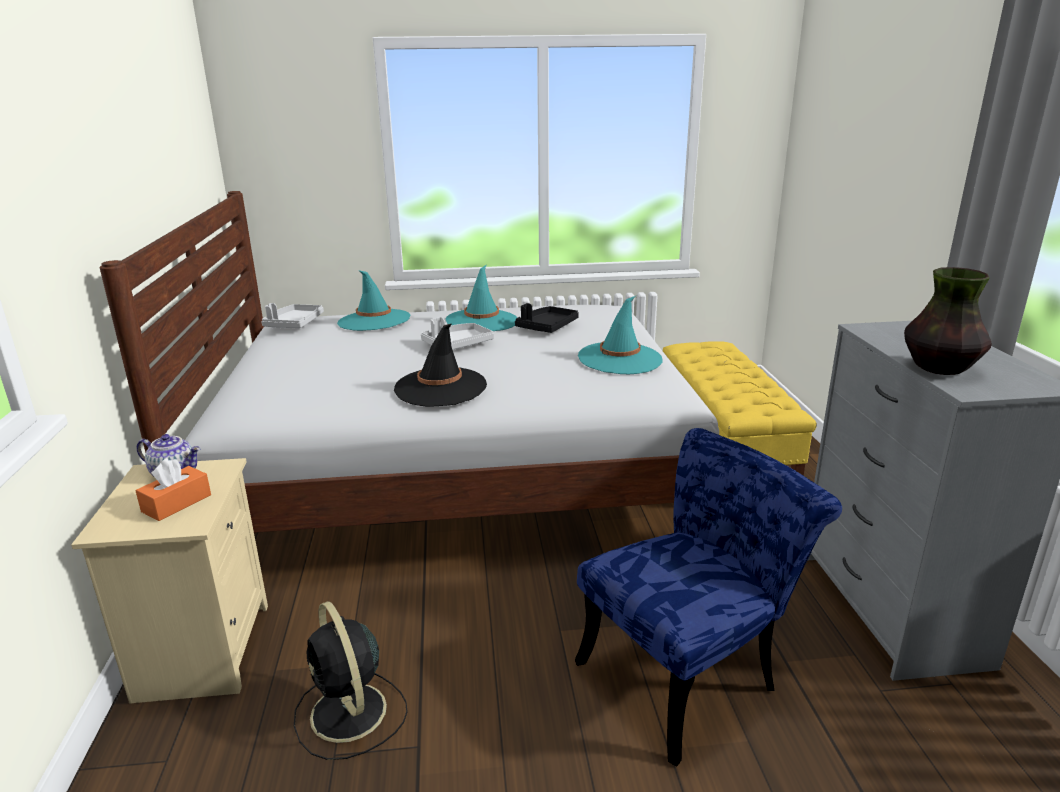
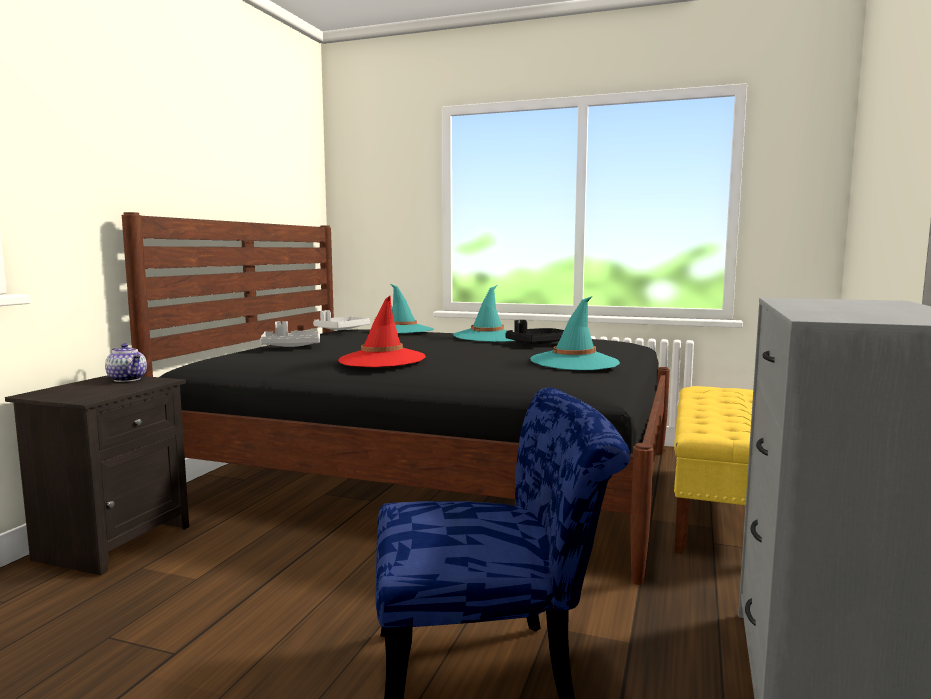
camera: 25 degrees right, 15 degrees down
(176, 503) = (99, 390): orange tissue box -> none
(202, 649) = (114, 541): beige nightstand -> black nightstand
(350, 714) = (154, 613): black fan -> none
(440, 387) = (382, 360): black hat -> red hat
(457, 345) = (441, 345): grey tray -> grey tray (291, 346)
(459, 474) = (436, 476): white bed -> black bed
(939, 368) = (819, 311): vase -> none

